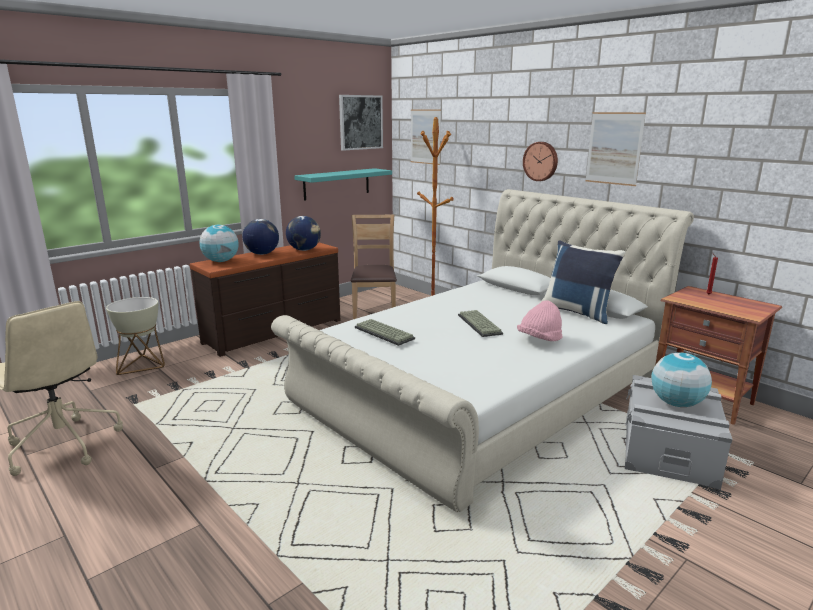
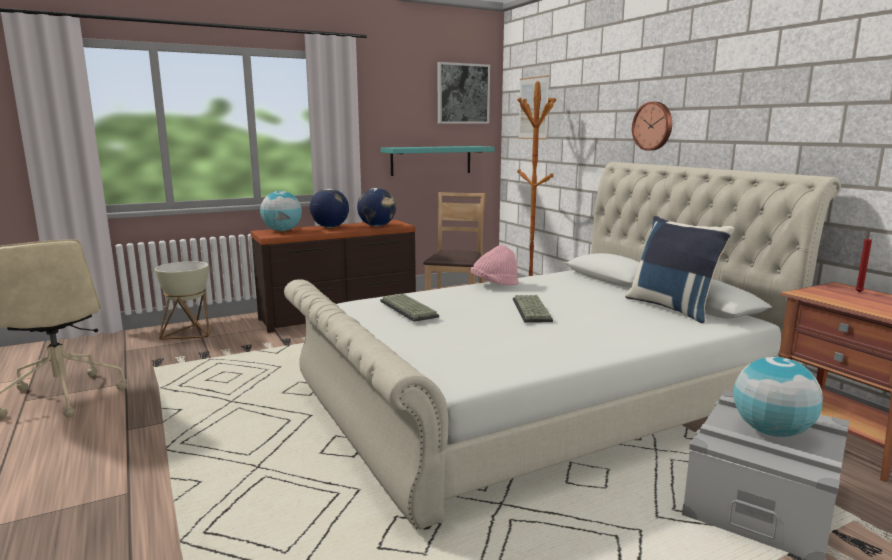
camera: 15 degrees right, 5 degrees down
(539, 340) = (596, 331): pink hat -> pink hat (494, 285)
(614, 148) = (739, 102): picture -> none

